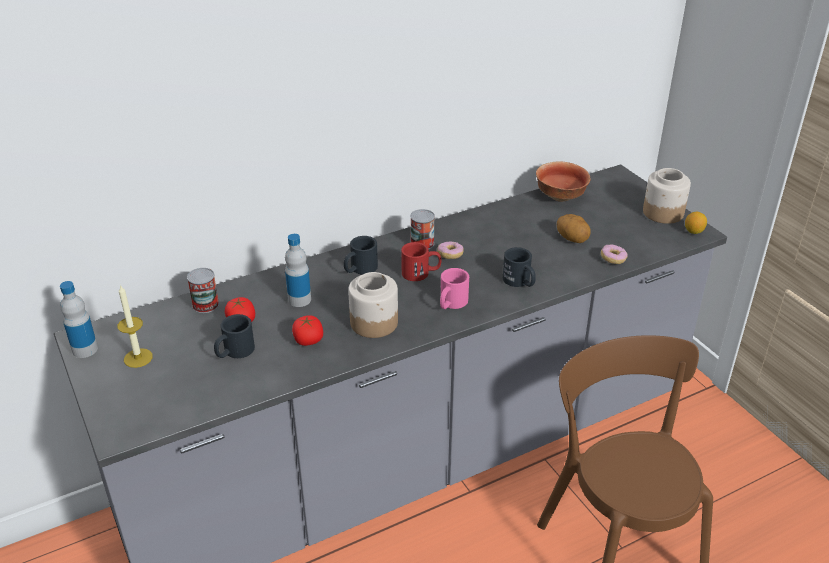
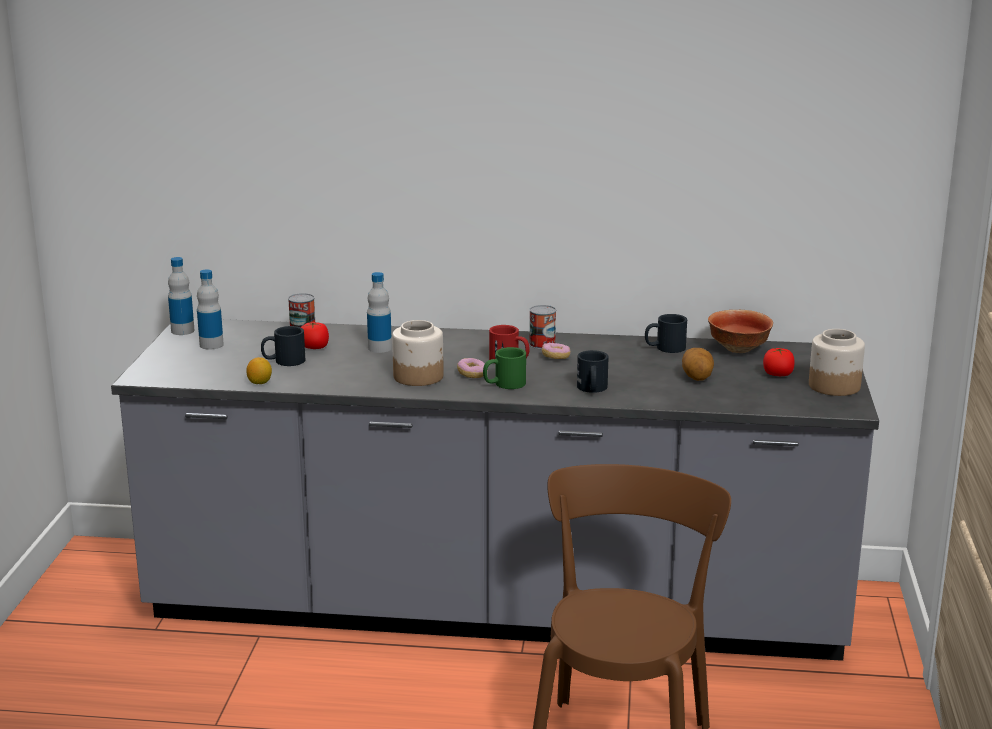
camera: 35 degrees right, 15 degrees down
(138, 358) = (211, 345): candle -> bottle
(308, 340) = (349, 371): tomato -> tomato (777, 374)
(359, 269) = (459, 345): black mug -> black mug (664, 348)
(451, 304) = (504, 384): pink mug -> green mug
(613, 259) = (715, 400): donut -> donut (472, 374)
(693, 231) = (844, 406): lemon -> lemon (260, 383)

